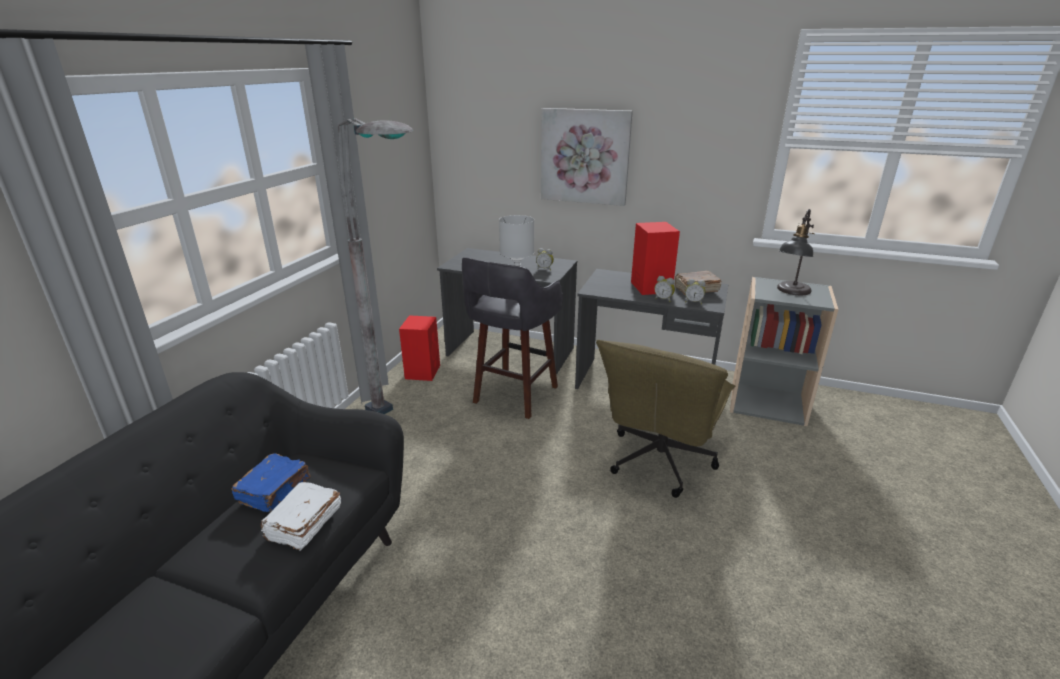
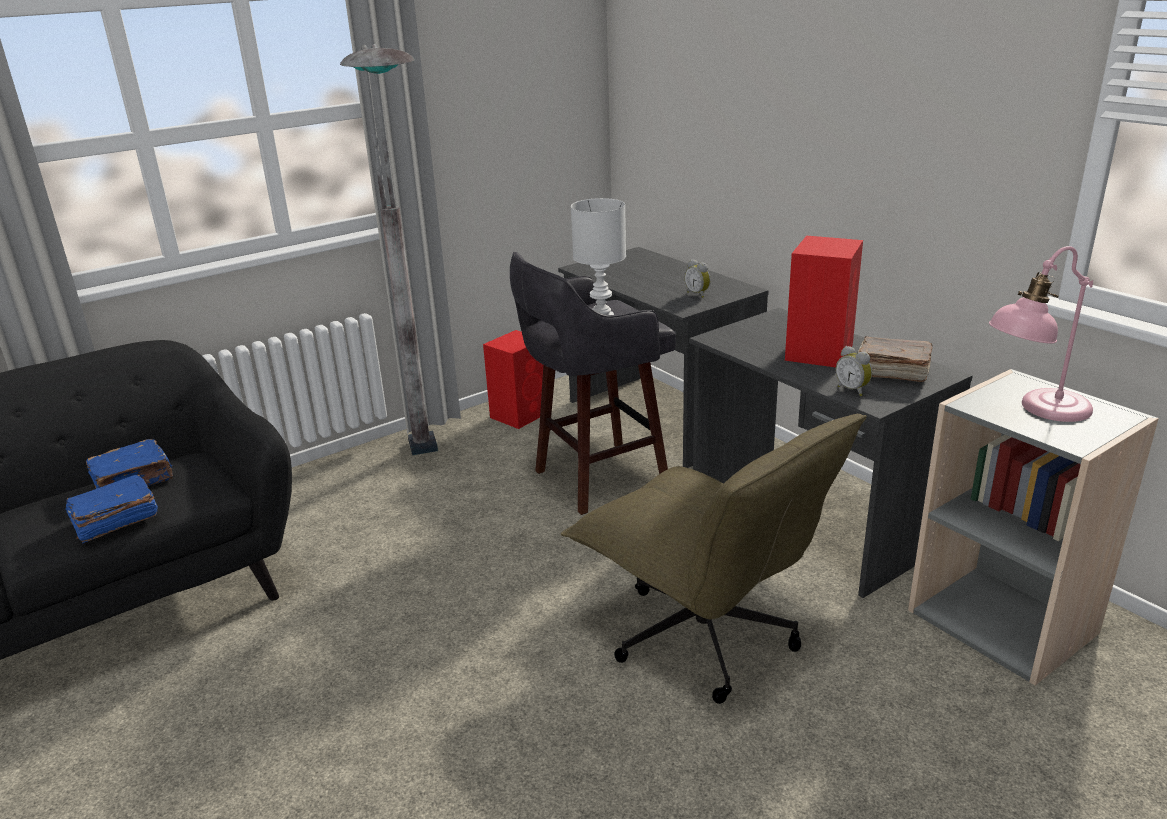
camera: 35 degrees right, 0 degrees up
(303, 525) = (114, 521): white book -> blue book
(585, 156) = (788, 115): picture -> none
(660, 459) = (701, 635): beige office chair -> beige office chair turned 105 degrees counterclockwise
(663, 299) = (809, 374): alarm clock -> none
(790, 293) = (1034, 413): grey table lamp -> pink table lamp

